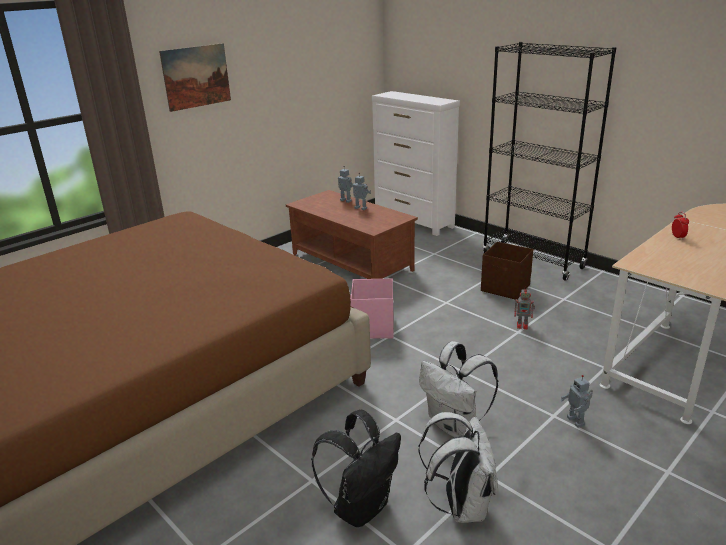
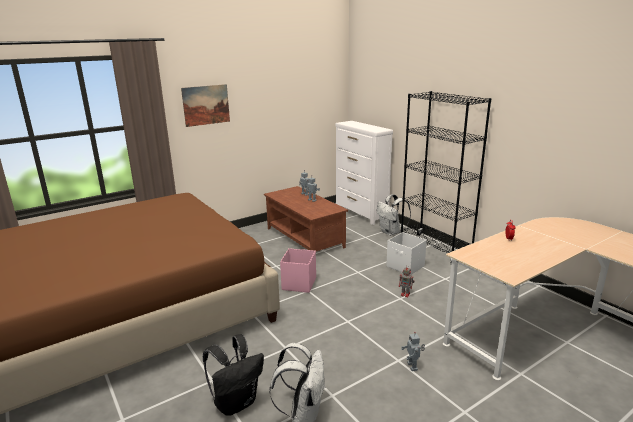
camera: 10 degrees right, 5 degrees down
(455, 425) = (324, 357): white backpack -> white backpack (391, 232)
(505, 288) = (405, 266): brown storage box -> white storage box

